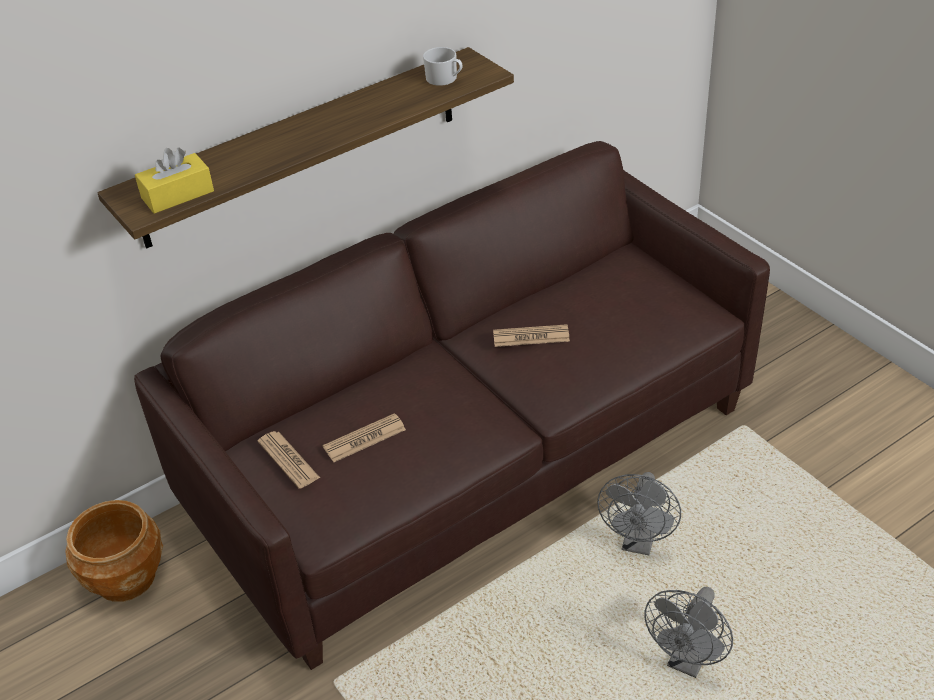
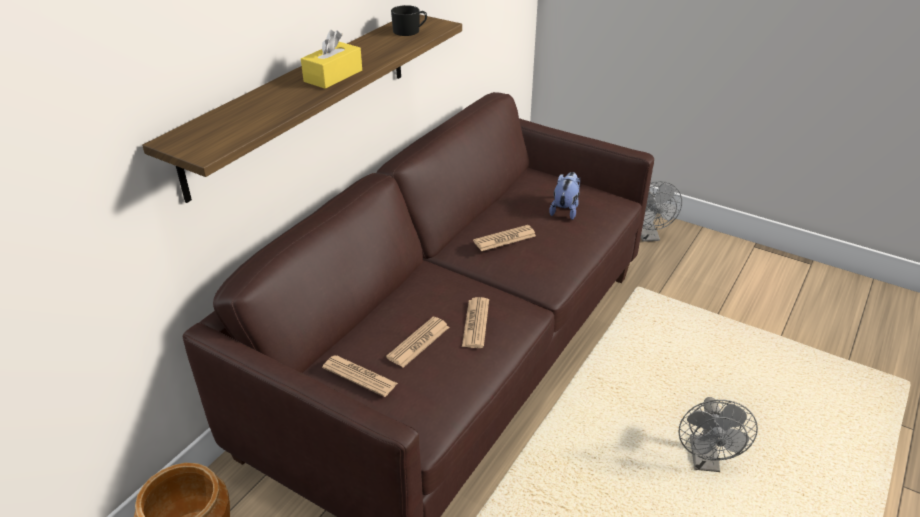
camera: 25 degrees left, 5 degrees down
(177, 194) = (230, 134): yellow tissue box -> yellow tissue box (333, 76)
(437, 432) = (475, 323): none -> newspaper
(445, 79) = (409, 31): white mug -> black mug
(629, 313) = (565, 210): none -> plush toy
(639, 543) = (617, 385): grey fan -> grey fan (648, 236)

